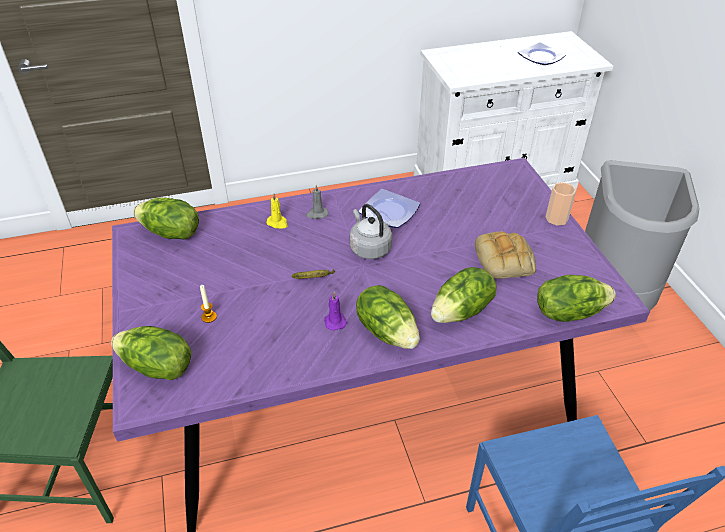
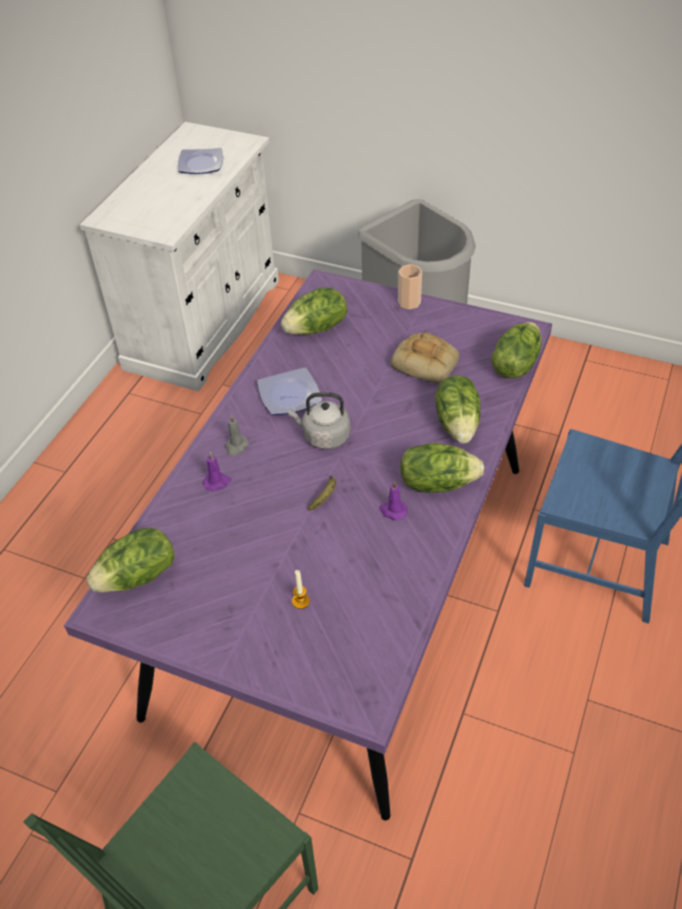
camera: 50 degrees left, 5 degrees up
(157, 368) = (332, 674): lettuce -> lettuce (317, 328)
(277, 223) = (217, 482): yellow candle -> purple candle

